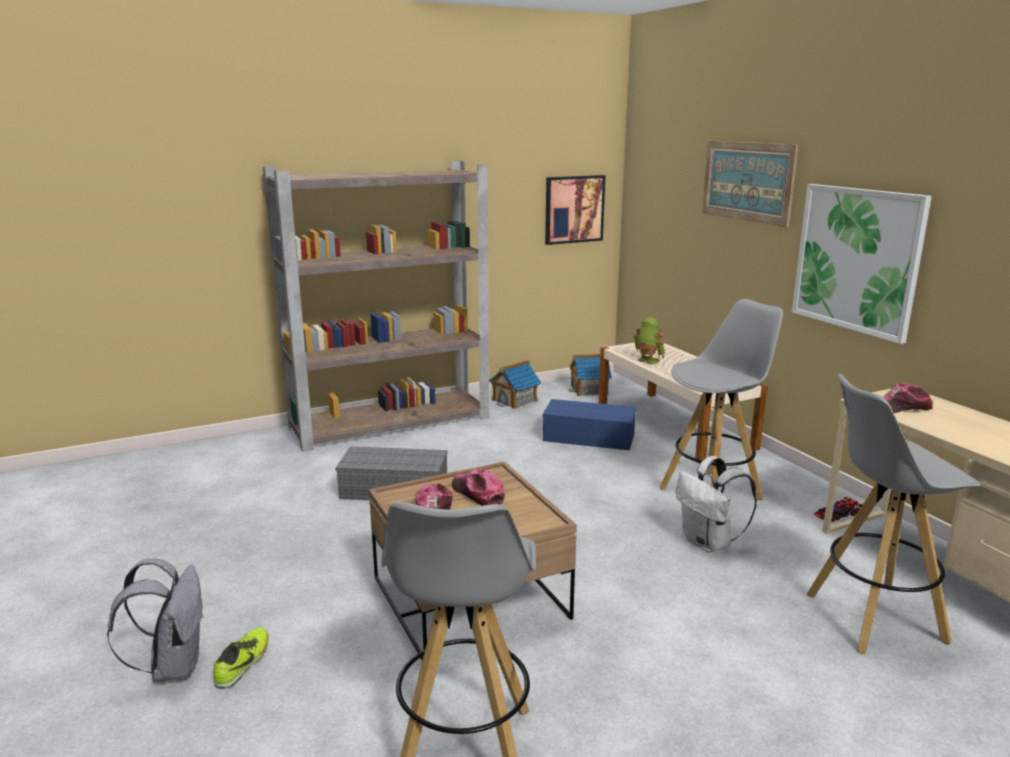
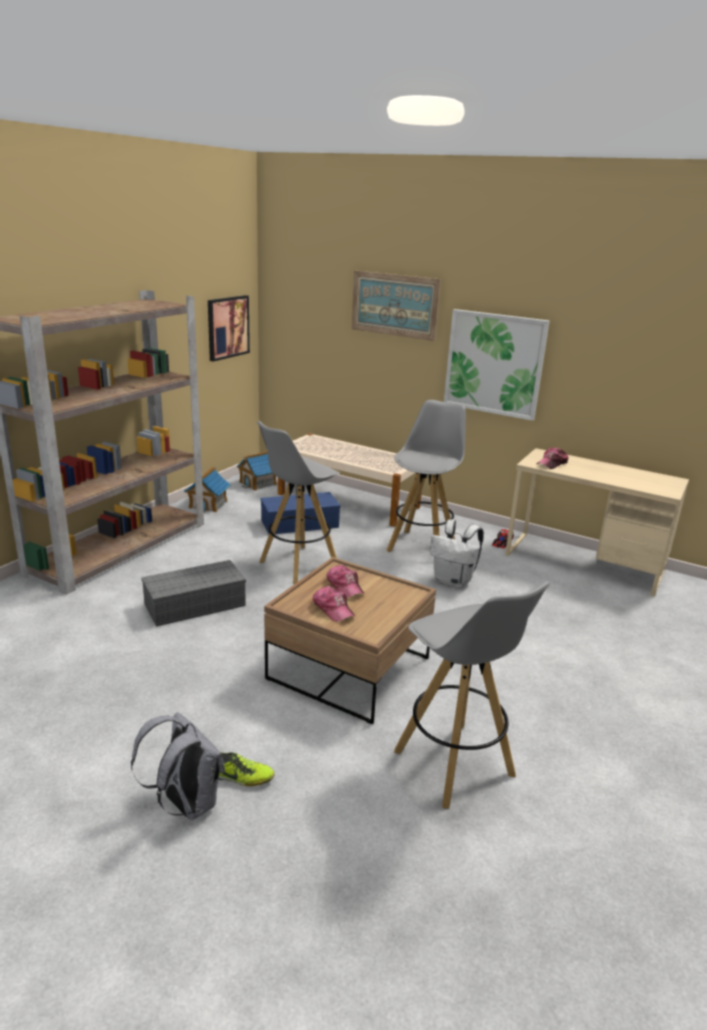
camera: 35 degrees left, 5 degrees up
(243, 663) = (240, 777): shoe -> shoe turned 120 degrees clockwise
(478, 494) = (345, 586): cap -> cap turned 135 degrees counterclockwise
(647, 361) = (326, 453): toy robot -> none
(871, 617) = (573, 600): grey stool -> grey stool (297, 564)

